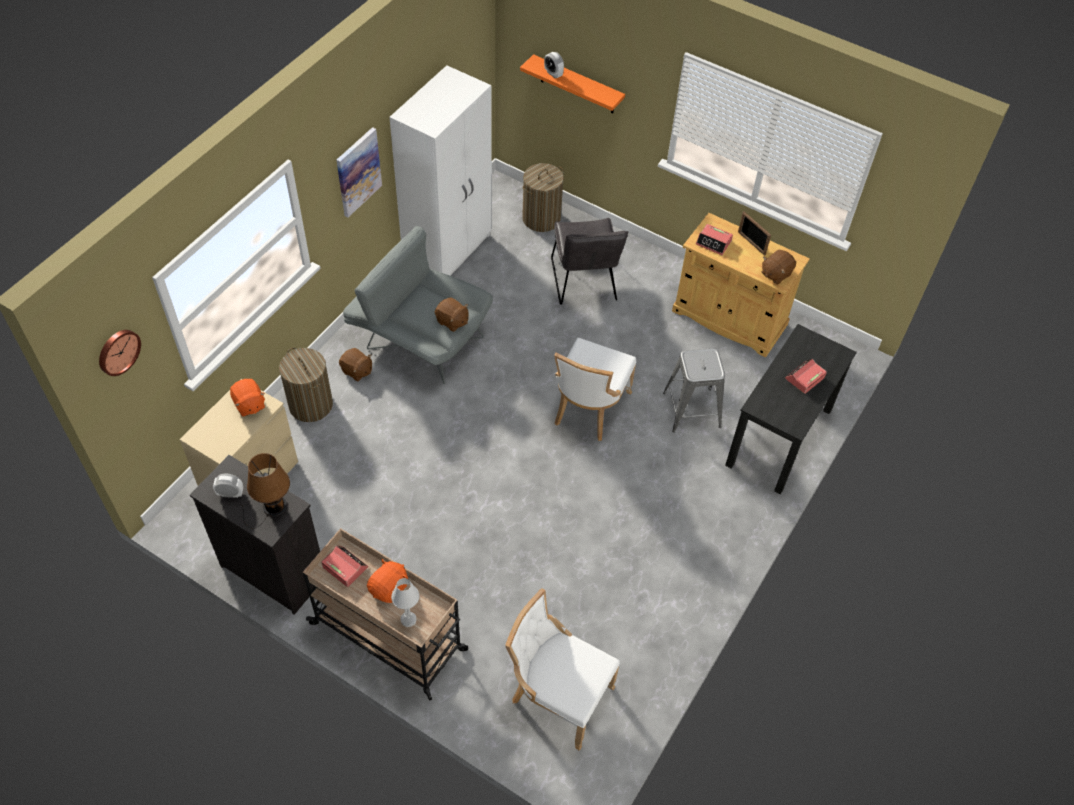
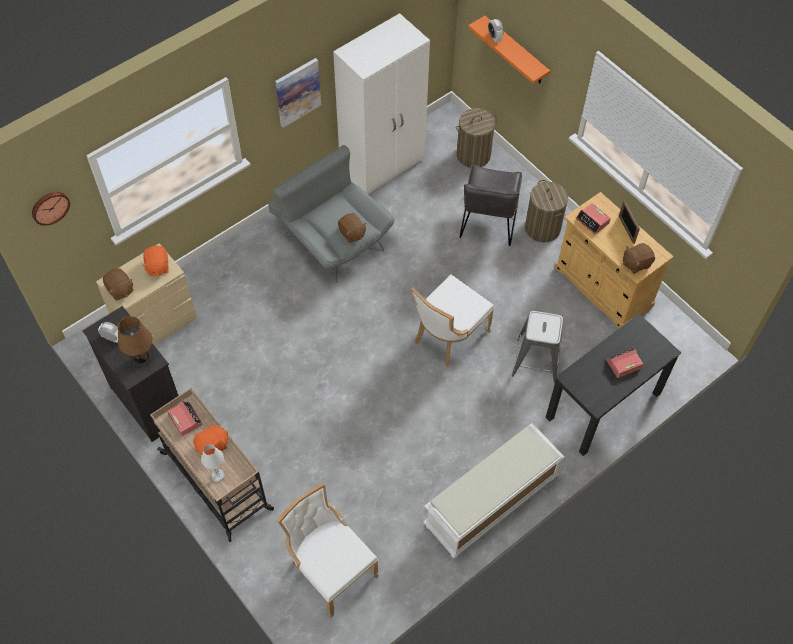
camera: 20 degrees right, 5 degrees up
(311, 405) = (224, 273): laundry basket -> laundry basket (542, 228)
(357, 371) = (270, 253): brown plush toy -> brown plush toy (120, 290)
(704, 571) = (490, 503): none -> white bench

